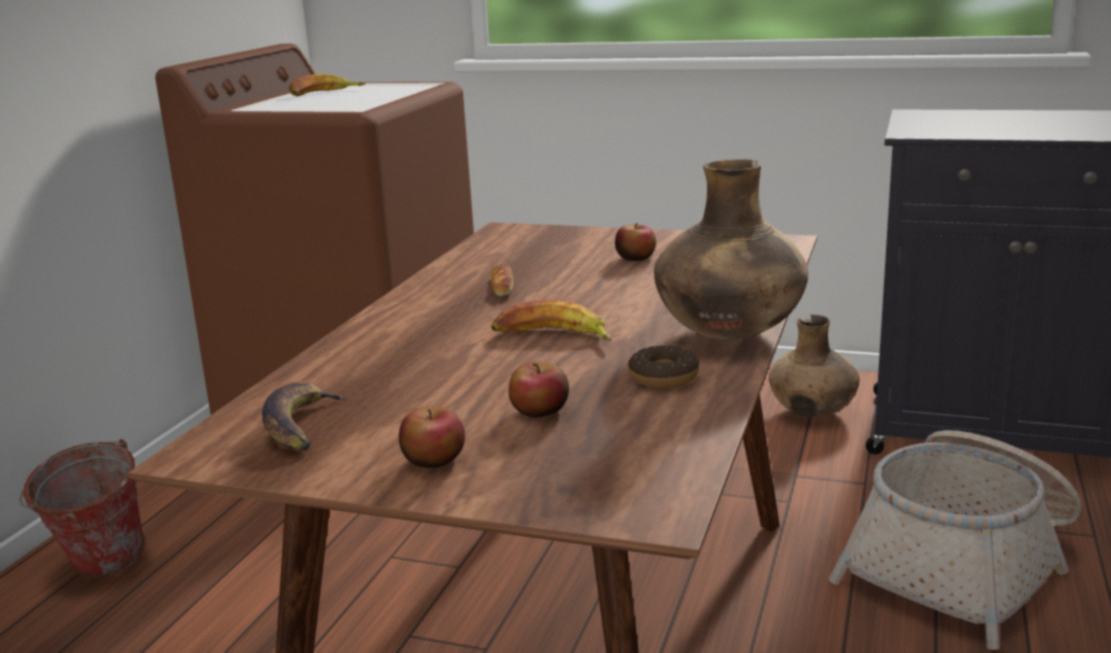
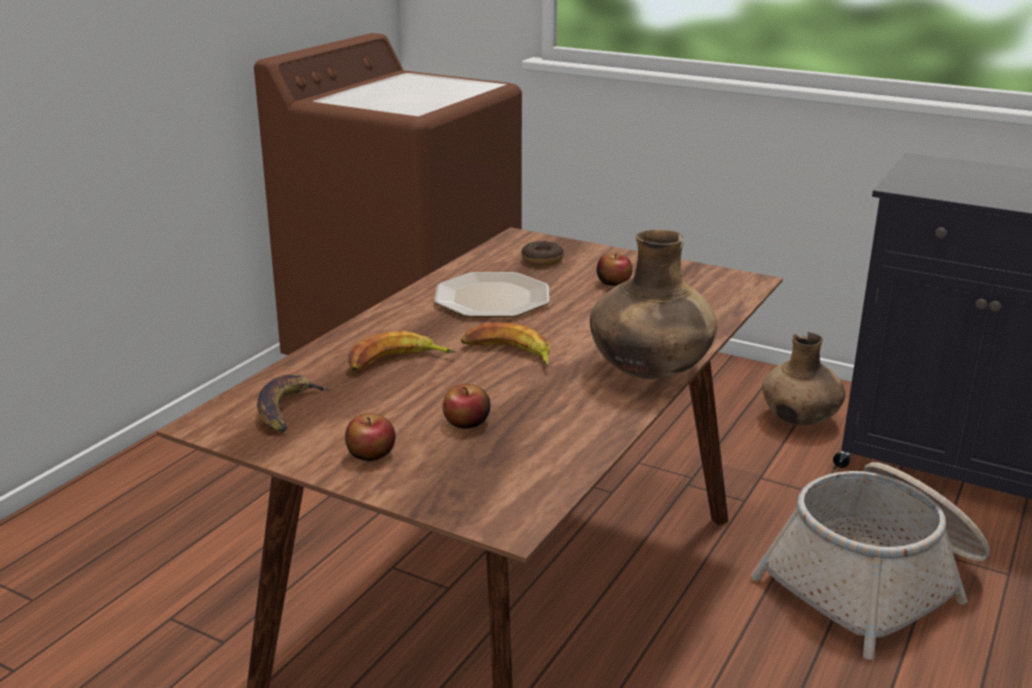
camera: 10 degrees right, 5 degrees up
(99, 568) = (170, 473): bucket -> none
(324, 93) = (398, 86): banana -> banana (397, 361)
(502, 286) = (491, 297): bread -> plate
(663, 377) = (575, 406): donut -> donut (542, 260)

